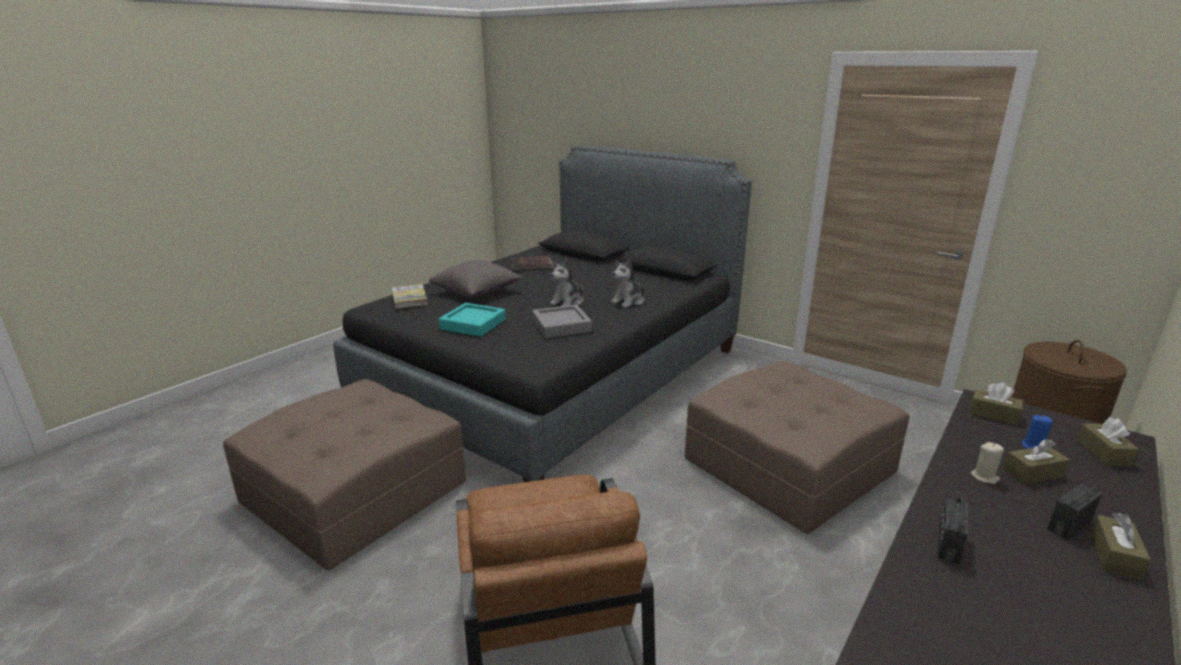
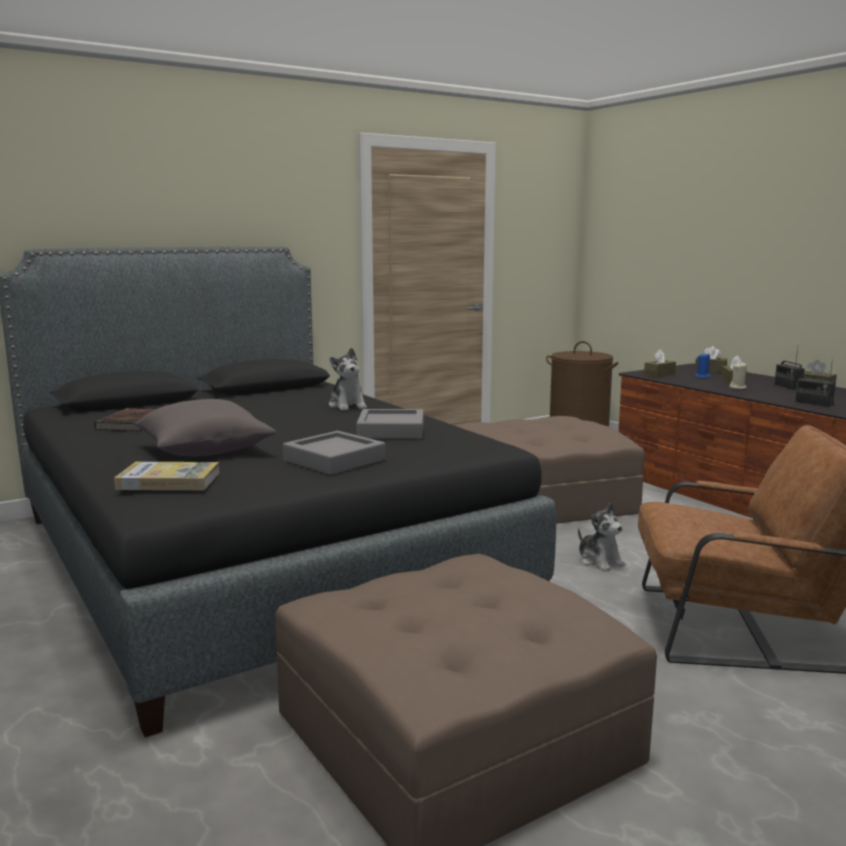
camera: 70 degrees left, 10 degrees down
(473, 324) = (334, 460): turquoise tray -> grey tray
(568, 302) = (314, 422): plush toy -> plush toy (599, 561)

